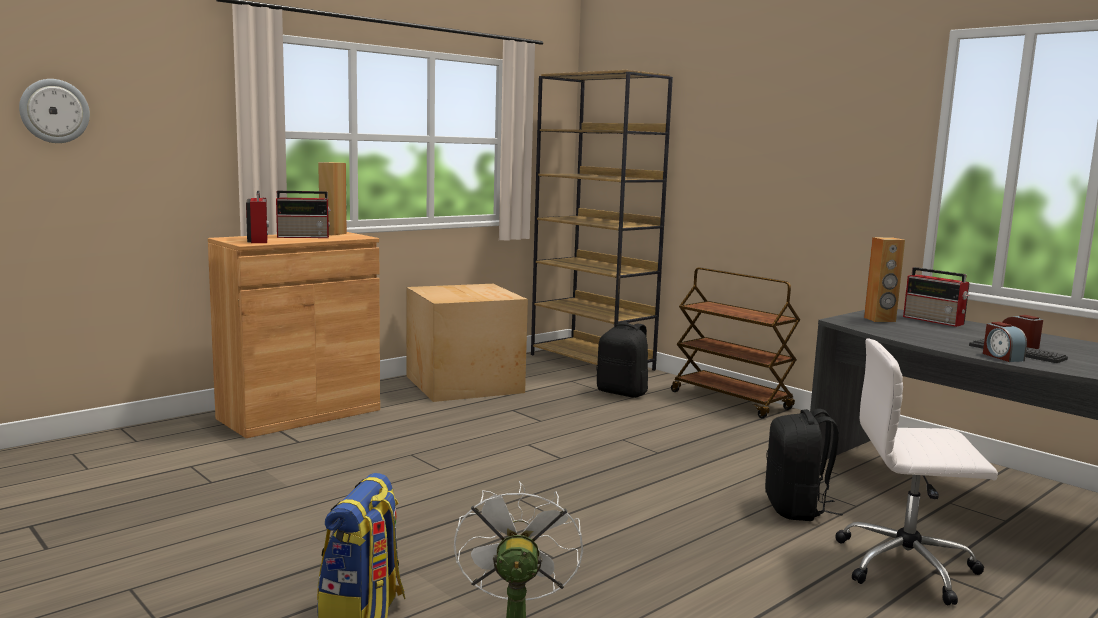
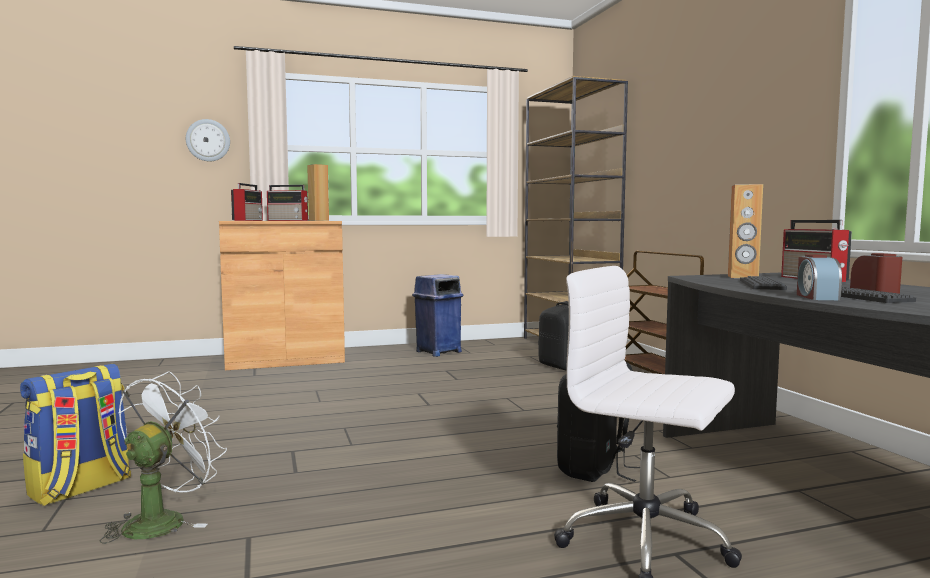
camera: 25 degrees right, 5 degrees down
(54, 111) = (121, 131): wall clock -> wall clock (208, 140)
(465, 383) = (437, 352): cardboard box -> blue trash can
(924, 335) = (761, 284): none -> keyboard

